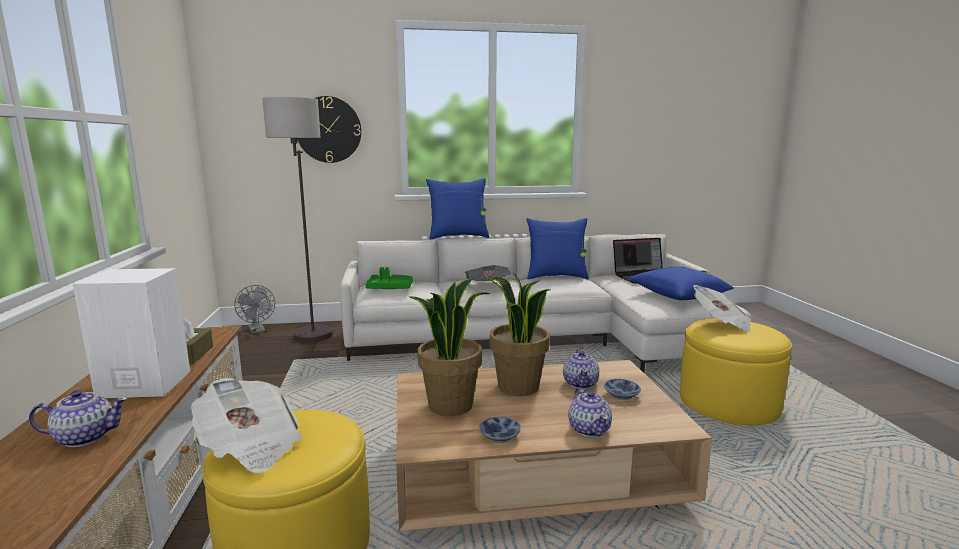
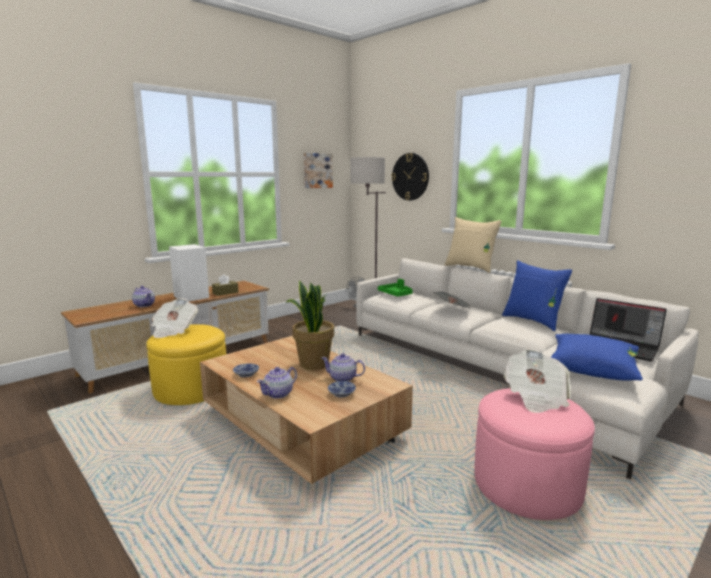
camera: 55 degrees right, 0 degrees up
(168, 116) = (317, 170): none -> picture
(450, 405) = (269, 355): potted plant -> none
(458, 237) = (470, 268): blue pillow -> beige pillow
(580, 383) = (343, 378): teapot -> teapot turned 45 degrees clockwise
(728, 402) = (526, 483): yellow ottoman -> pink ottoman

